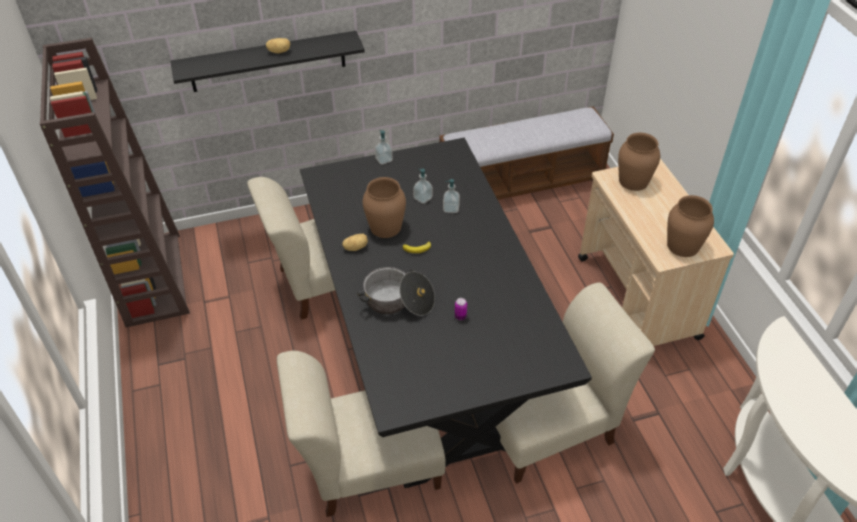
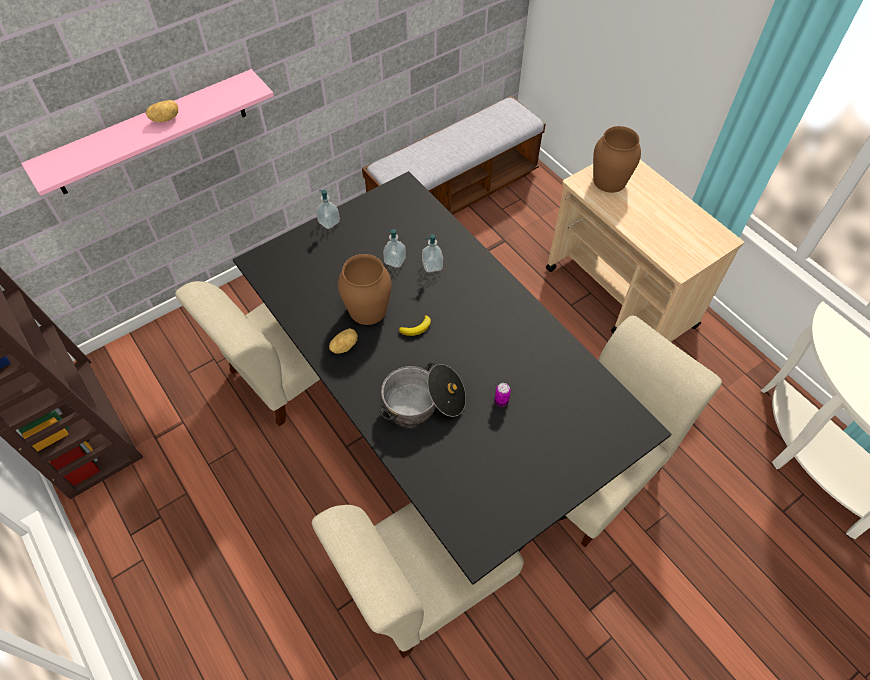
camera: 20 degrees left, 10 degrees up
(268, 62) = (150, 133): black shelf -> pink shelf
(682, 245) = (691, 245): brown vase -> none

